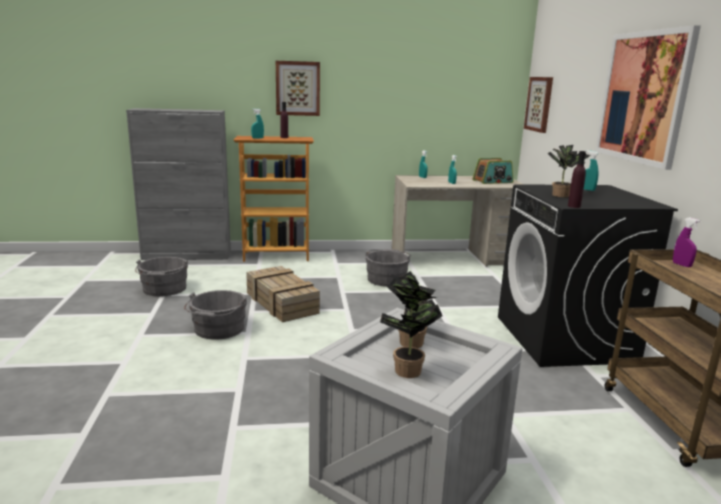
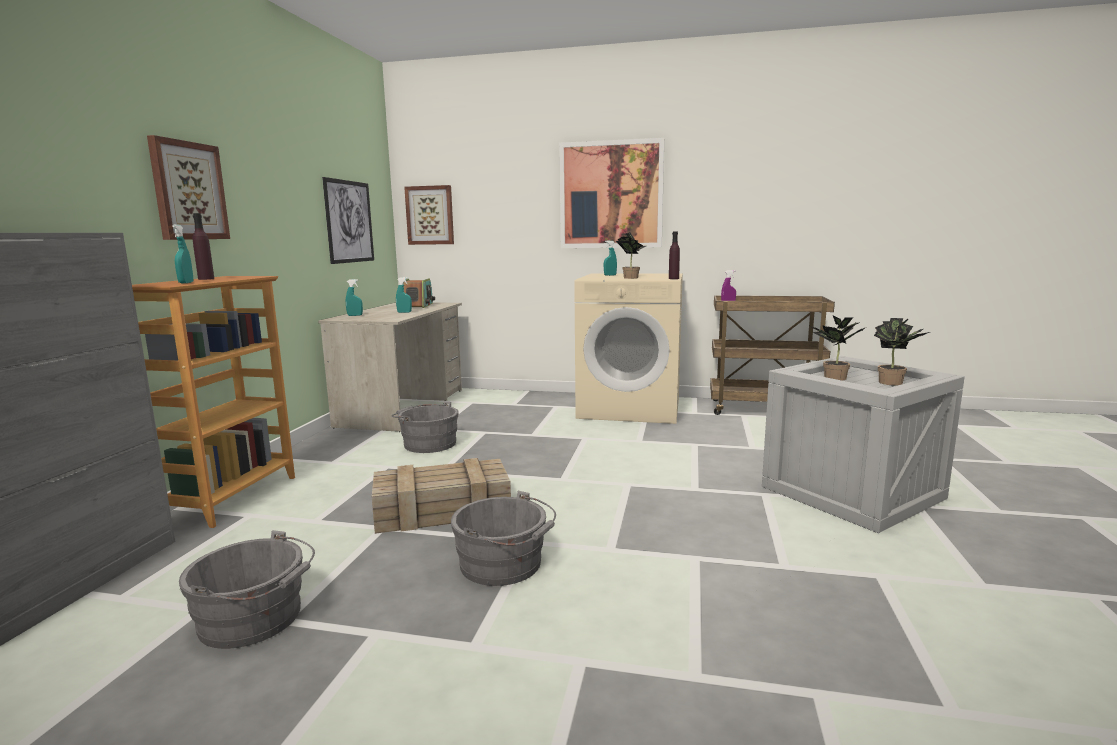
camera: 70 degrees left, 5 degrees down
(453, 106) = (349, 221): none -> picture
(565, 339) = (630, 408): black washing machine -> beige washing machine

